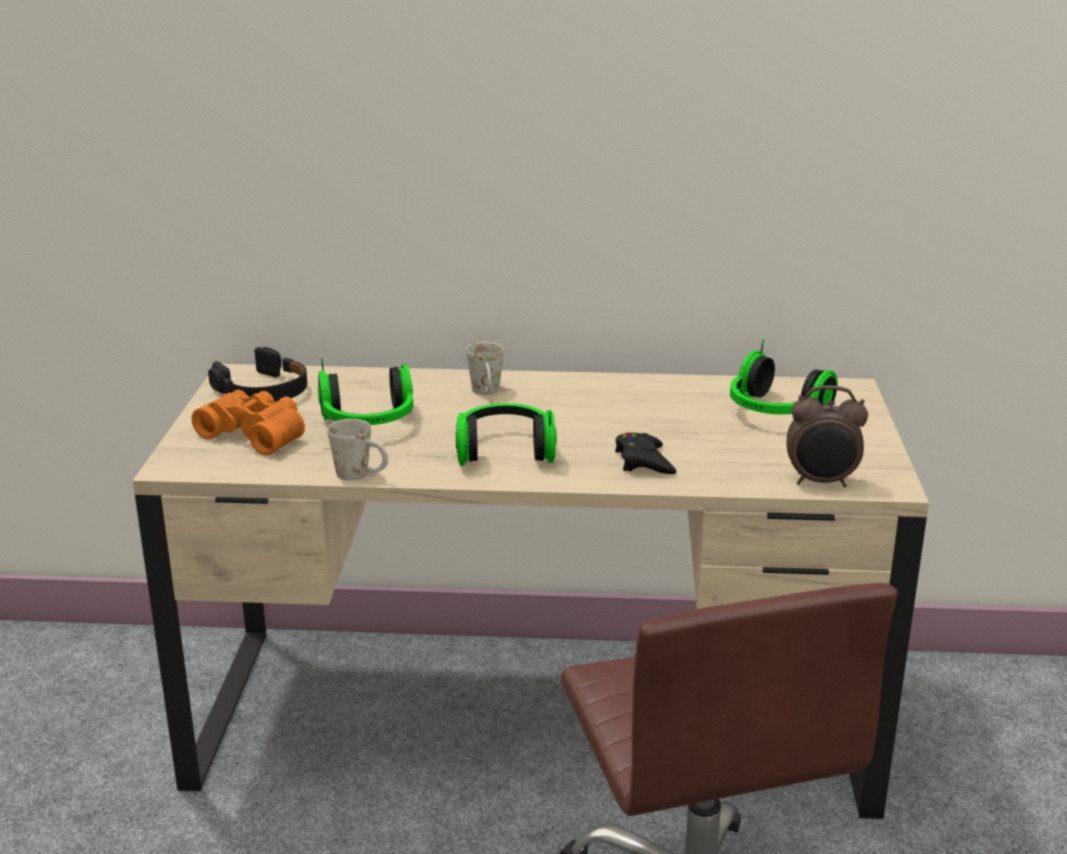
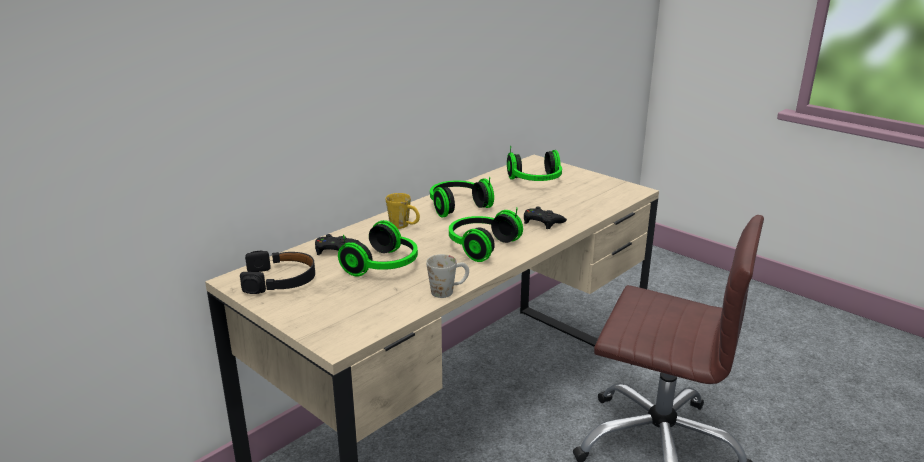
camera: 50 degrees left, 0 degrees up
(256, 433) = (338, 302): orange binoculars -> none
(369, 386) = (335, 250): none -> black game controller
(487, 393) = (404, 226): white mug -> yellow mug
(595, 398) = (457, 206): none -> headphones
(821, 482) = (615, 199): alarm clock -> none

